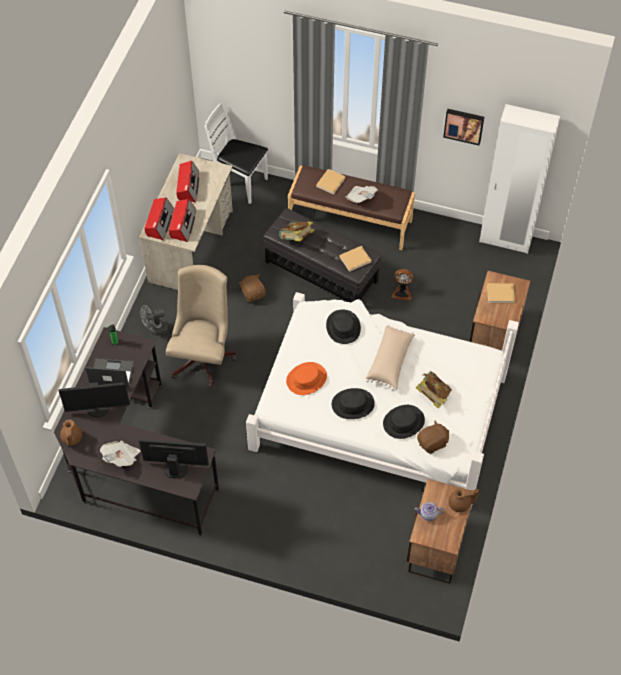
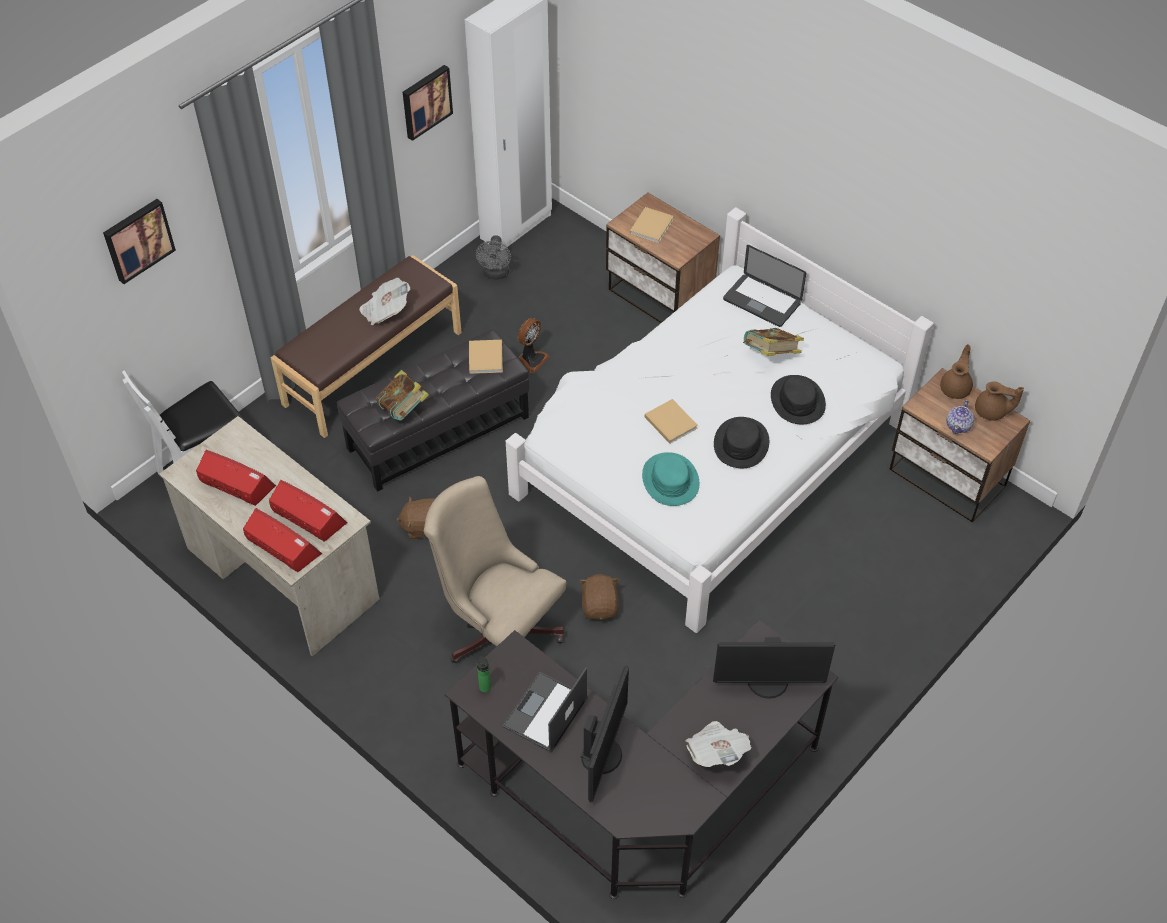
camera: 65 degrees left, 5 degrees down
(71, 438) = (643, 814): brown teapot -> brown teapot (992, 412)
(155, 329) = (409, 678): grey fan -> grey fan (496, 274)
(176, 467) = (768, 682): monitor -> monitor turned 120 degrees counterclockwise
(250, 53) = (137, 239): none -> picture
(306, 379) = (670, 480): orange hat -> turquoise hat
(331, 181) = (331, 331): beige book -> beige book (670, 421)
(343, 327) = (605, 406): black hat -> none
(390, 361) = (691, 378): beige pillow -> none
(432, 443) = (844, 384): brown plush toy -> brown plush toy (600, 606)
(476, 376) = (762, 301): none -> laptop

